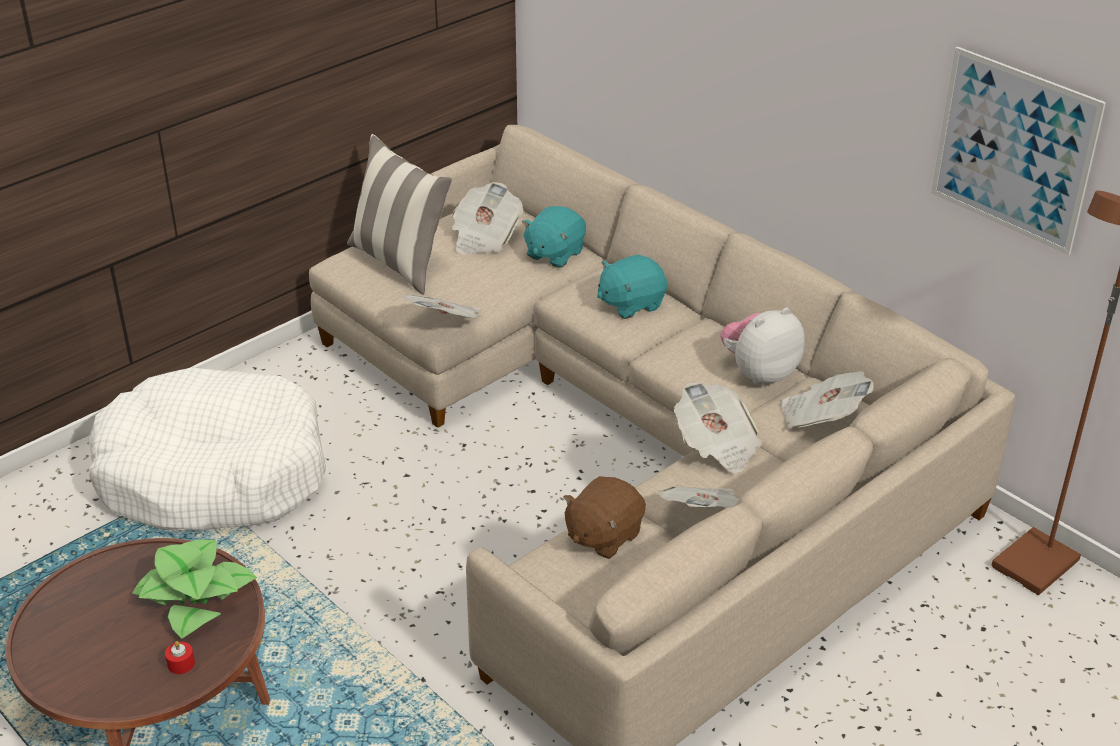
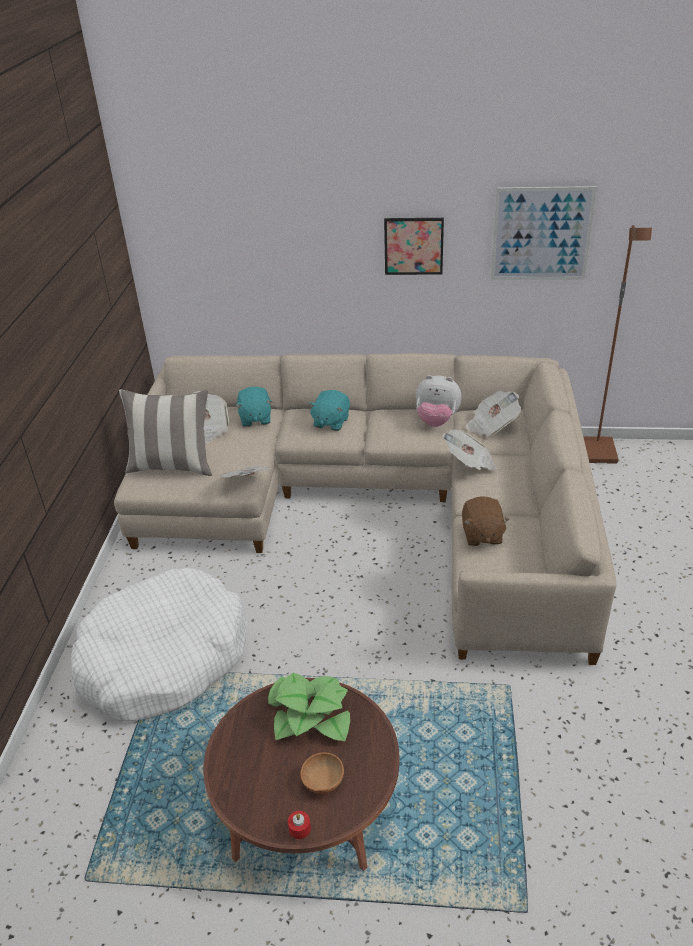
camera: 40 degrees left, 0 degrees up
(121, 660) = (322, 781): none -> brown bowl
(181, 663) = (359, 756): red candle -> red candle (299, 828)
(704, 515) = (512, 496): newspaper -> none
(759, 373) = (436, 421): plush toy -> plush toy turned 90 degrees counterclockwise
(835, 93) = (413, 246): none -> picture

